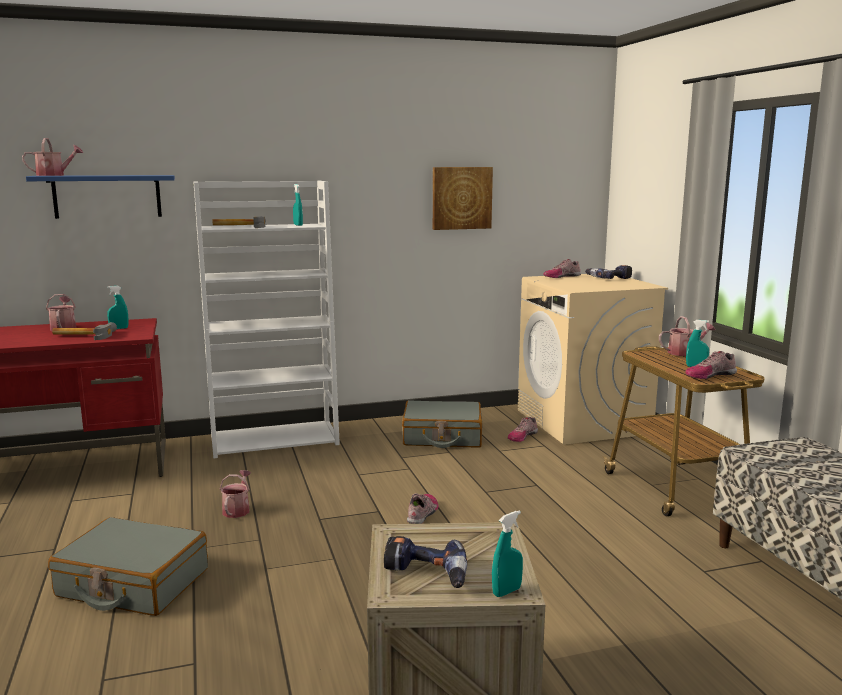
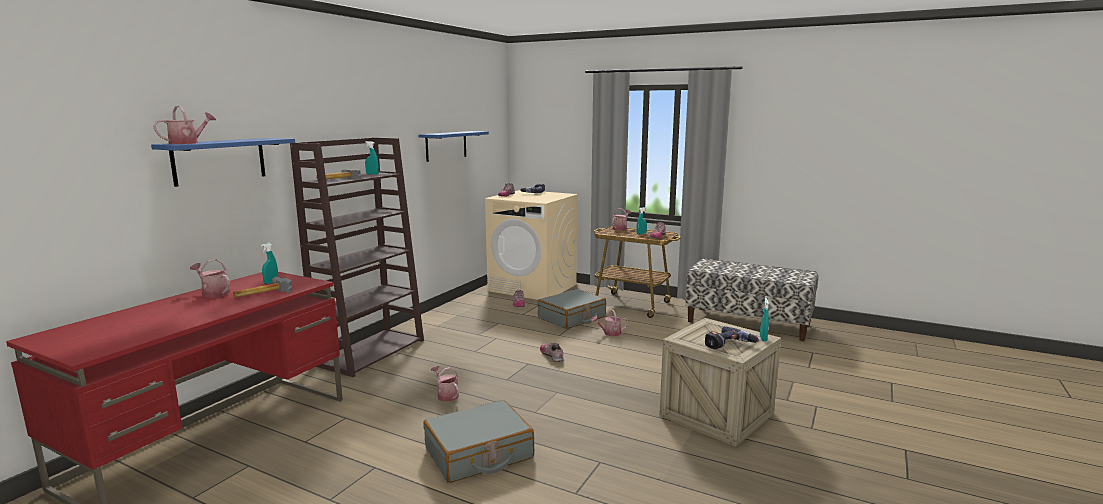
camera: 45 degrees left, 0 degrees up
(275, 439) = (371, 352): white bookcase -> brown bookcase
(442, 436) = (476, 317): grey suitcase -> grey suitcase (572, 318)
(461, 198) = (446, 145): picture -> blue shelf
(555, 514) = (610, 333): none -> watering can

